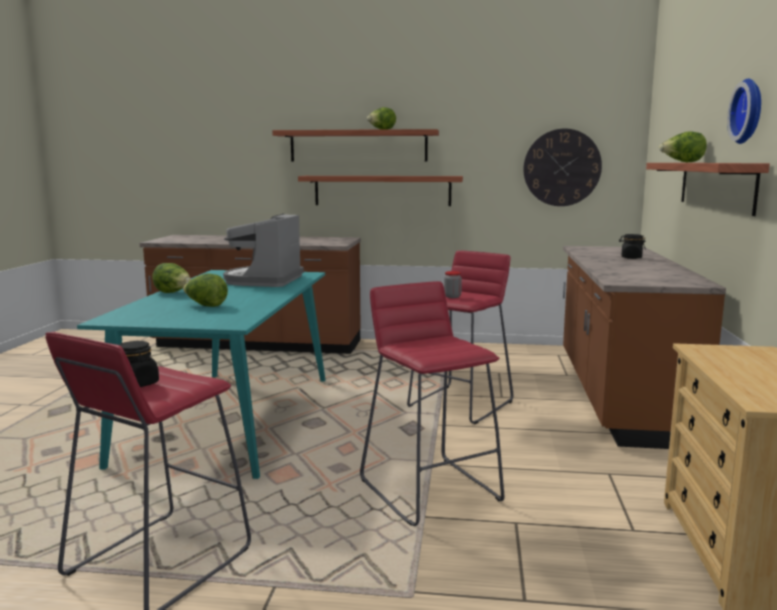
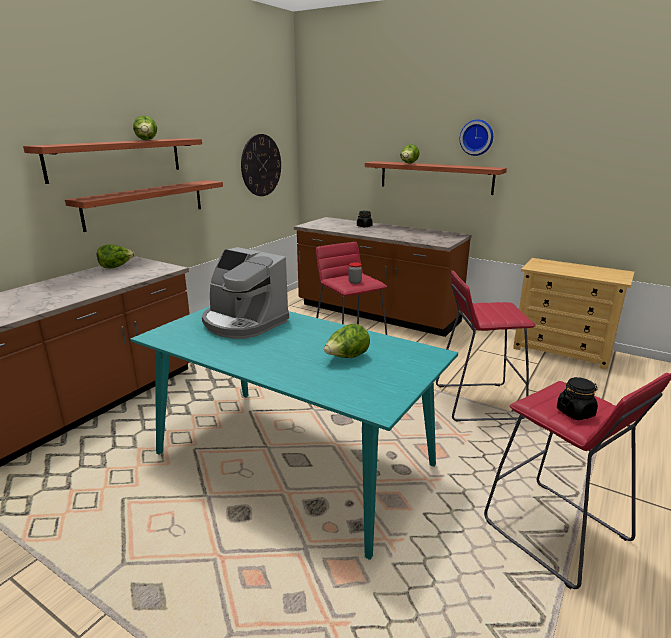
camera: 65 degrees left, 10 degrees up
(173, 293) = (260, 367): lettuce -> lettuce (116, 267)

